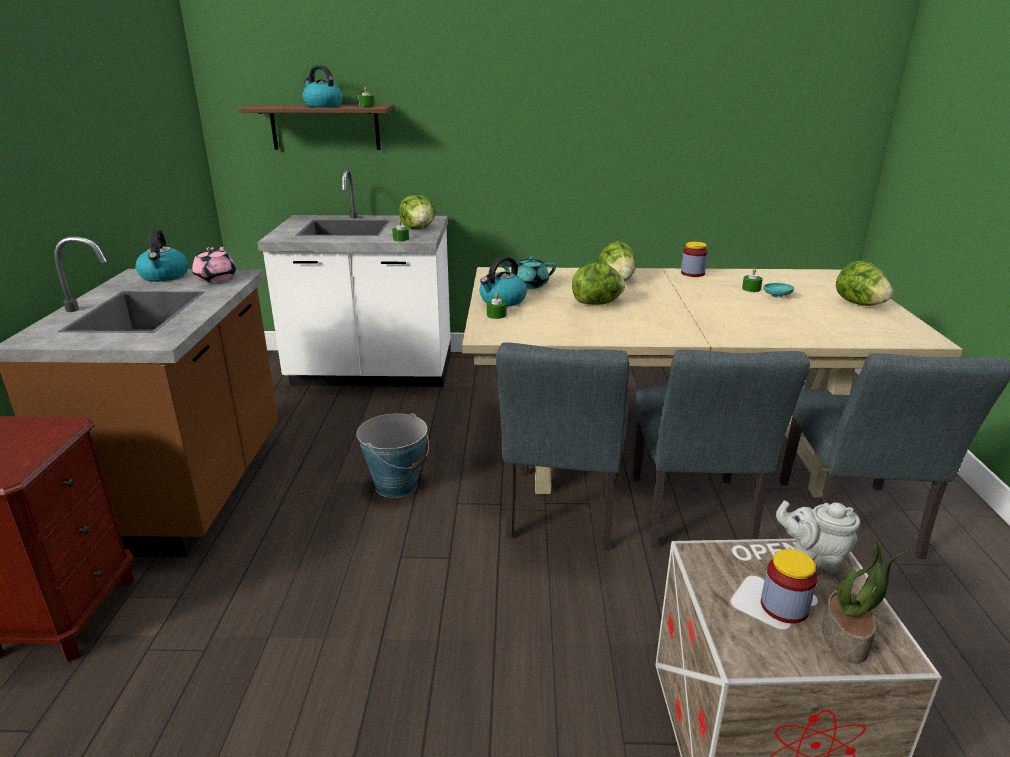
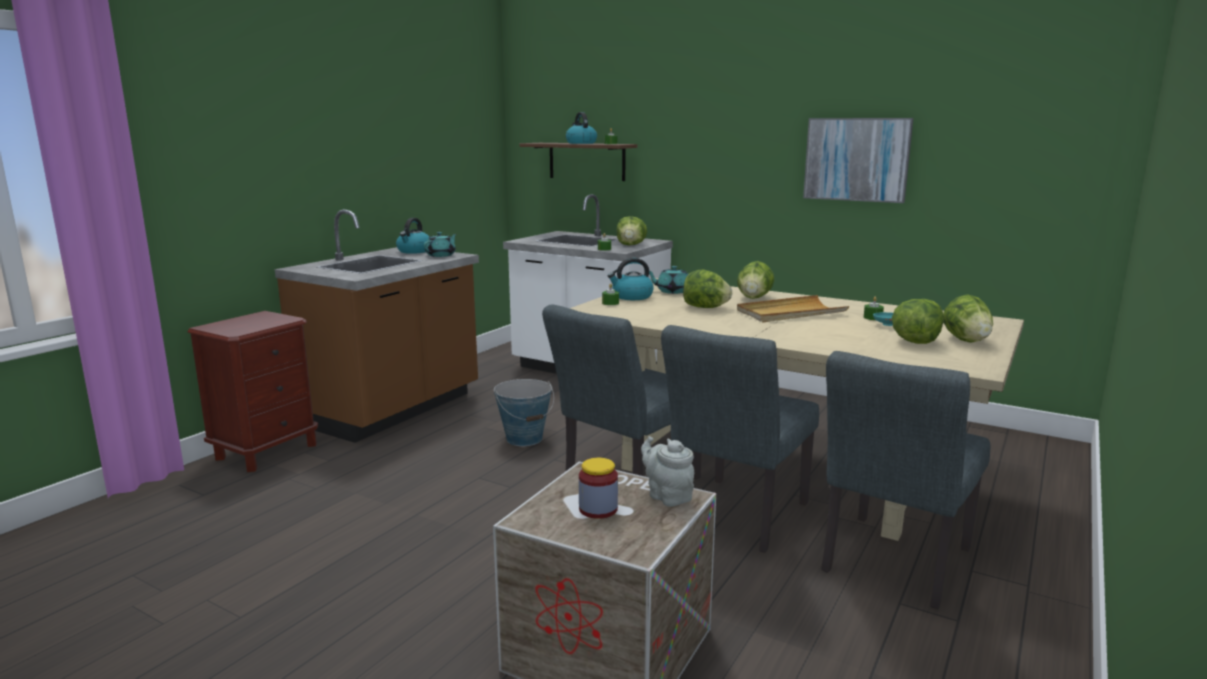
camera: 30 degrees right, 10 degrees down
(216, 278) = (441, 255): pink teapot -> turquoise teapot
(648, 117) = (856, 159): none -> picture
(680, 296) = (790, 313): none -> beige tray
(692, 273) = (838, 302): jar -> none
(830, 313) = (915, 342): none -> lettuce
(846, 638) = (613, 534): potted plant -> none

